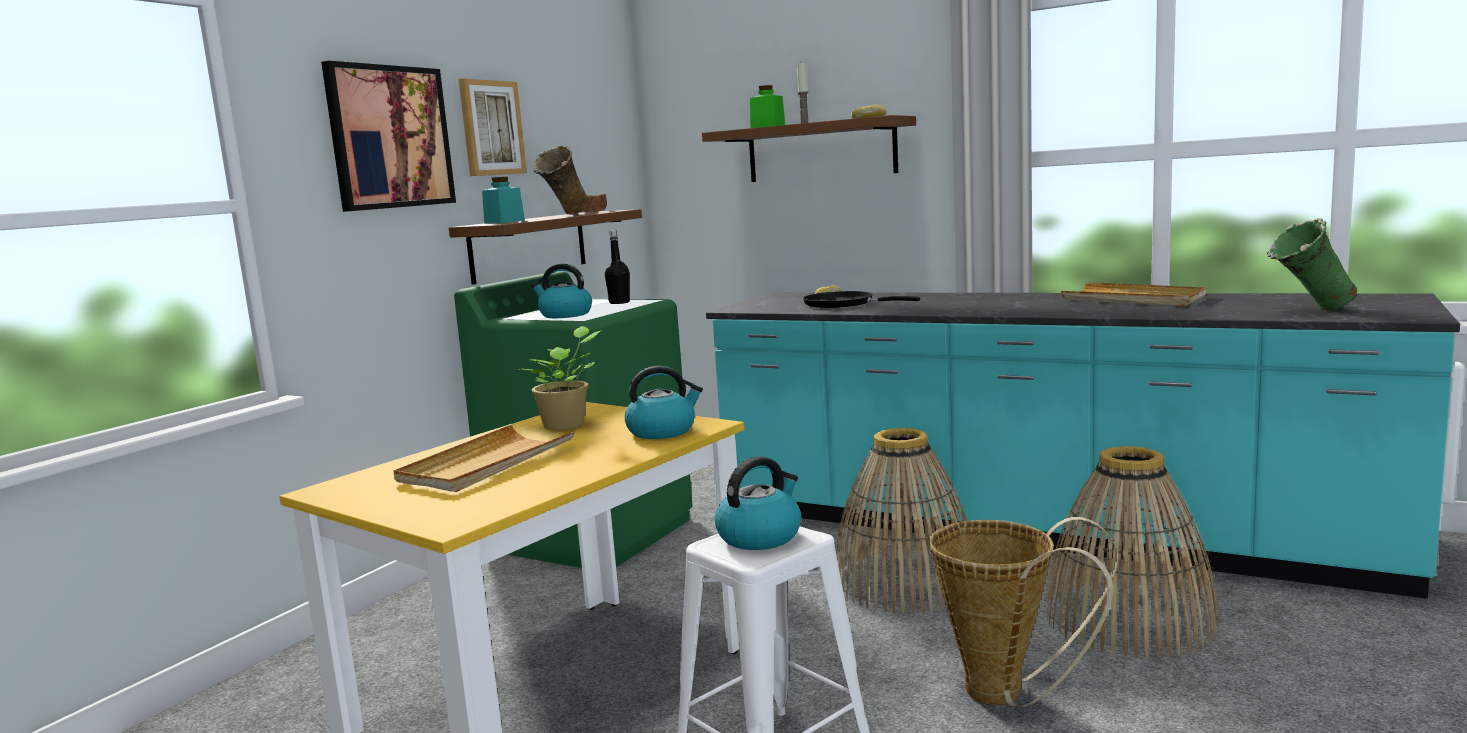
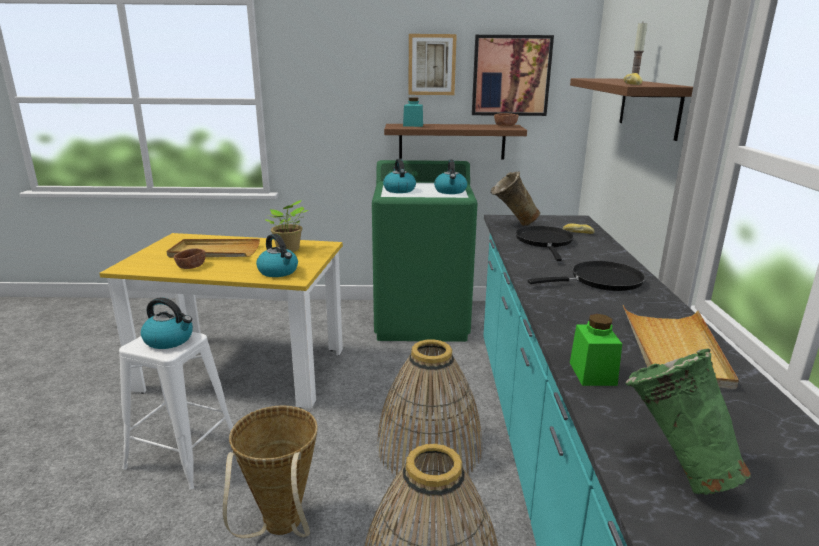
camera: 60 degrees right, 10 degrees up
(389, 137) = (351, 70): picture -> picture (511, 76)
(541, 477) = (191, 266): none -> brown bowl
(565, 215) = (466, 126): beige vase -> beige vase (512, 225)
(619, 302) = (450, 191): black bottle -> kettle
(768, 127) = (602, 80): green jar -> green jar (592, 373)
(975, 300) = (601, 281): none -> black frying pan

